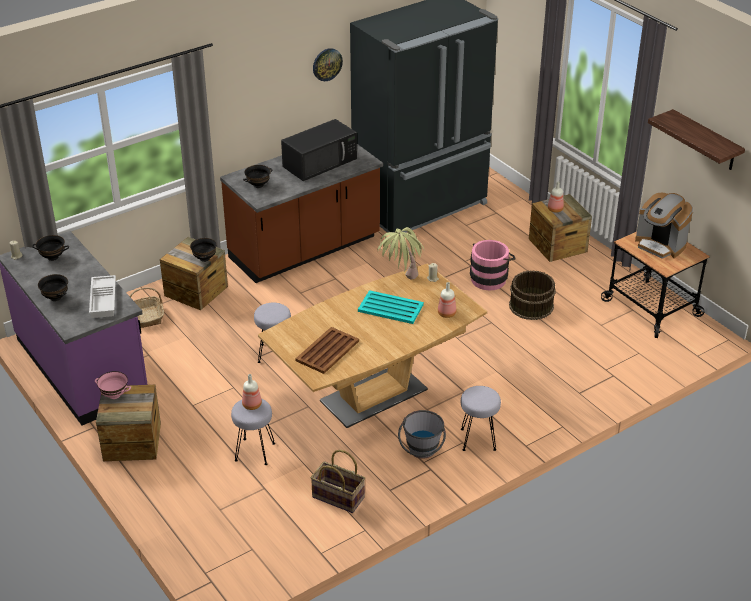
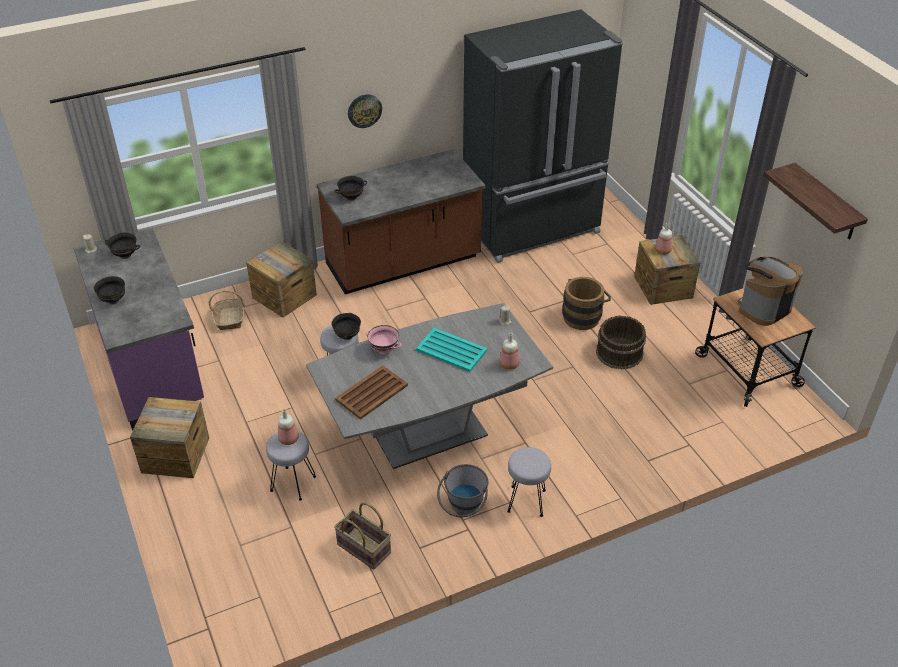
camera: 10 degrees right, 5 degrees up
(104, 300) = (160, 308): white tray -> none
(115, 395) = (157, 408): pink bowl -> pink bowl (384, 349)
(204, 258) = (290, 267): black bowl -> black bowl (347, 336)
(320, 162) = (421, 178): black microwave -> none
(327, 64) = (437, 76): wall clock -> wall clock (364, 110)
(374, 395) = (430, 435): brown dining table -> grey dining table
(400, 283) = (469, 322): potted plant -> none
(490, 278) = (584, 316): pink bucket -> brown bucket
(660, 245) = (763, 308): coffee machine -> coffee machine turned 90 degrees clockwise

